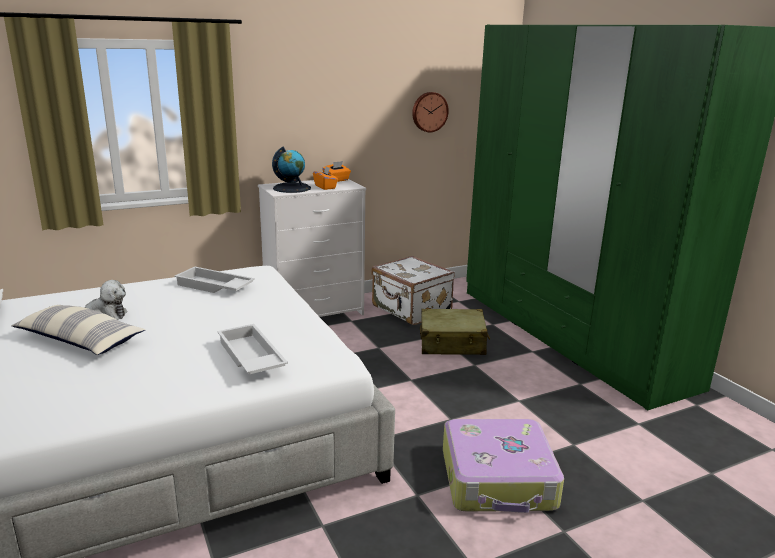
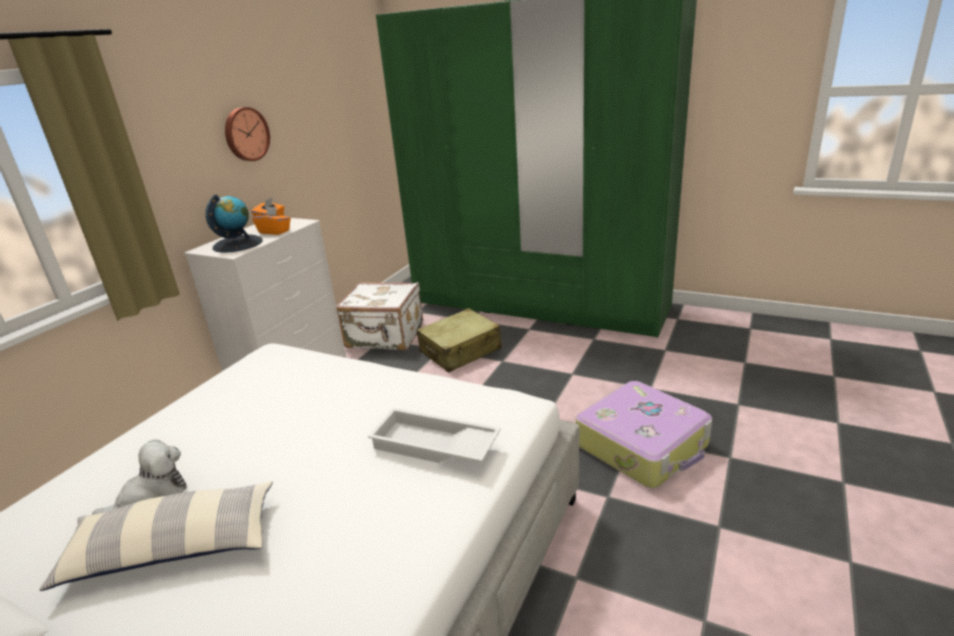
camera: 35 degrees left, 5 degrees up
(213, 287) = (247, 393): white tray -> none
(429, 112) = (329, 122): wall clock -> wall clock (245, 134)

